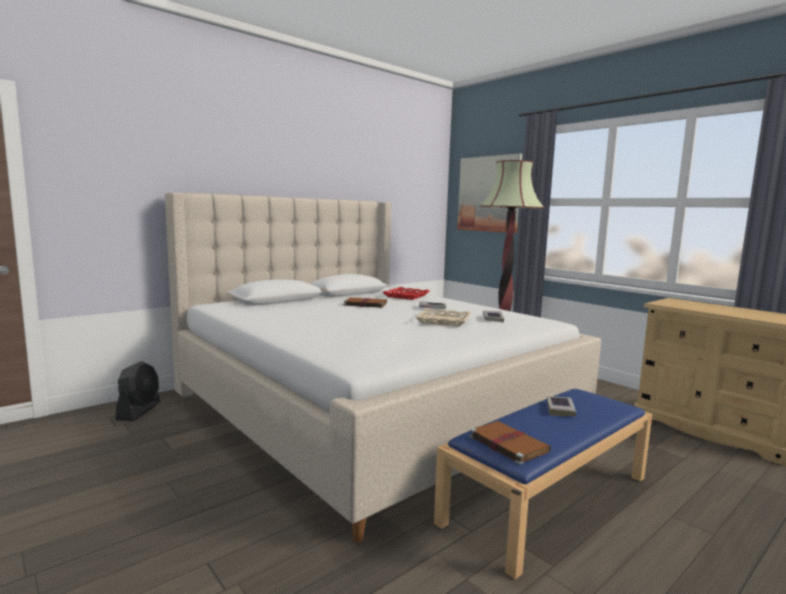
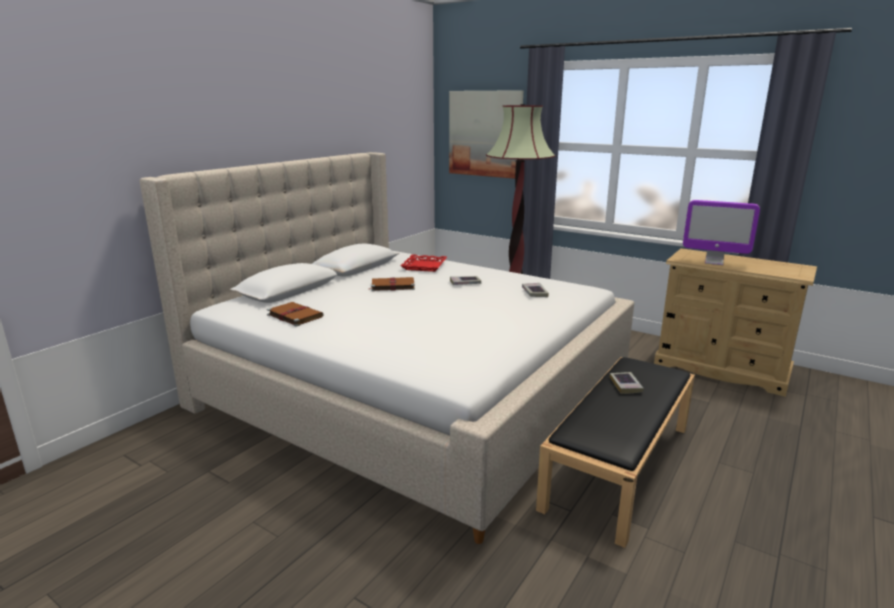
camera: 15 degrees left, 10 degrees up
(139, 411) = (155, 441): black fan -> none
(443, 321) = (491, 303): beige tray -> none
(507, 443) = (603, 433): brown book -> brown book (294, 315)
(548, 498) = (618, 464): blue bench -> black bench
(698, 308) = (714, 262): none -> monitor

